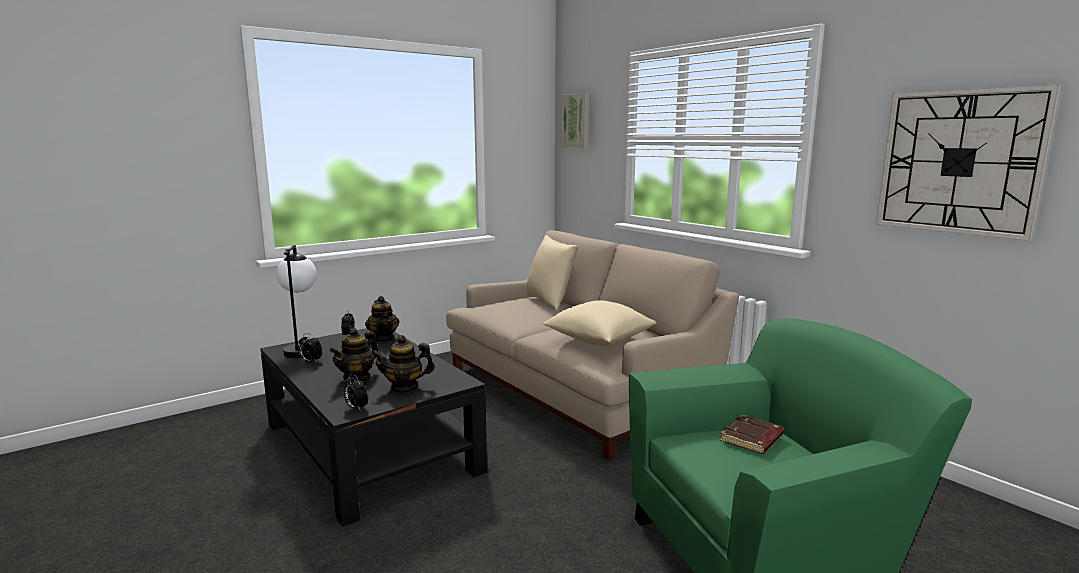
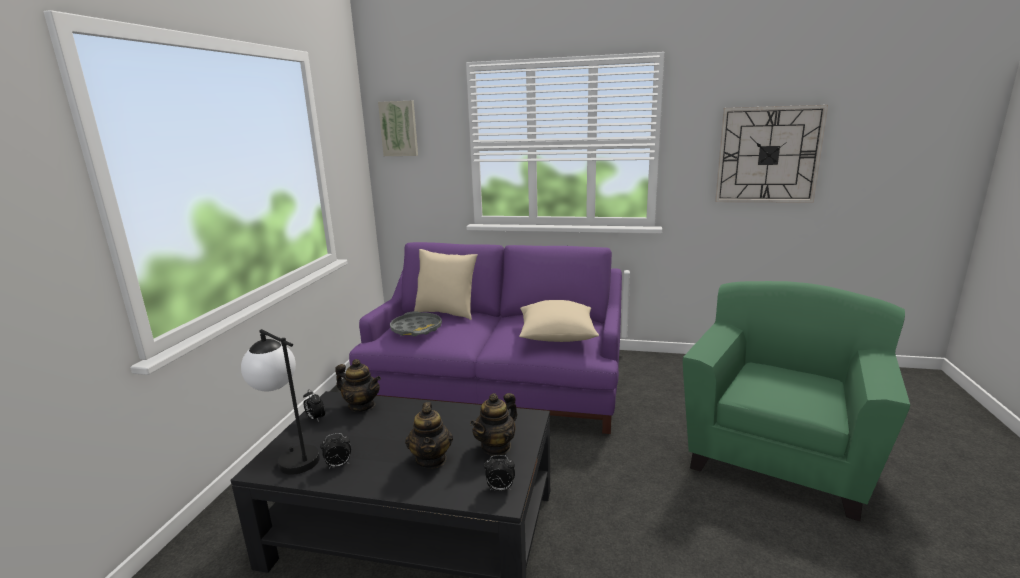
camera: 40 degrees left, 5 degrees up
(504, 305) = (416, 329): none -> grey tray
(578, 388) = (497, 384): beige sofa -> purple sofa
(752, 439) = (769, 376): brown book -> none

